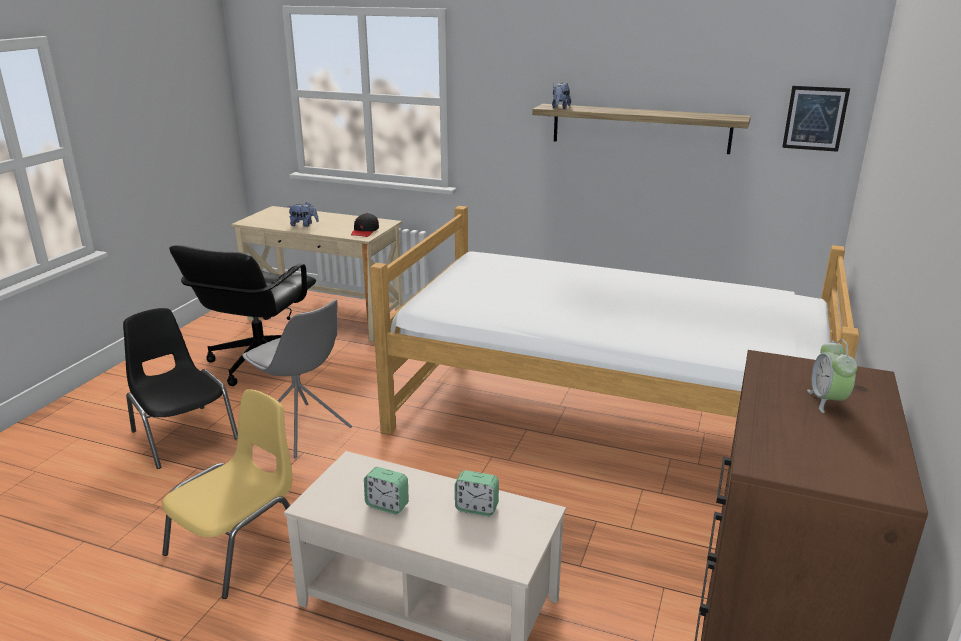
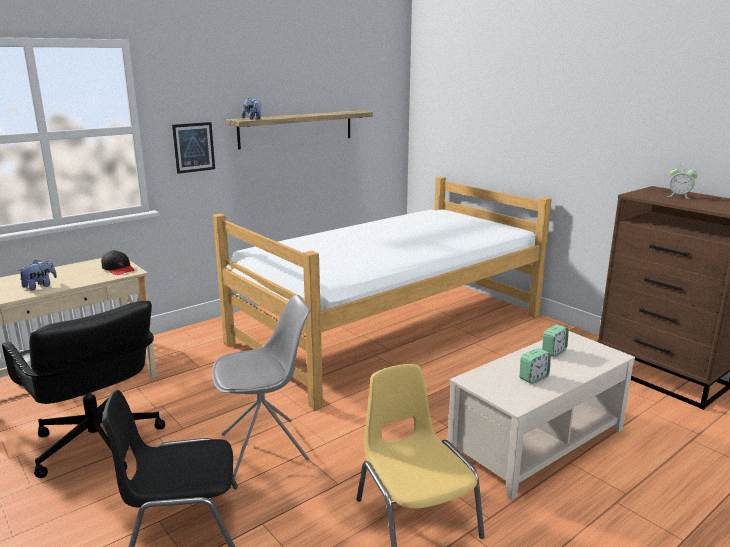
camera: 60 degrees left, 5 degrees down
(815, 118) = (387, 108): picture -> picture (194, 147)

